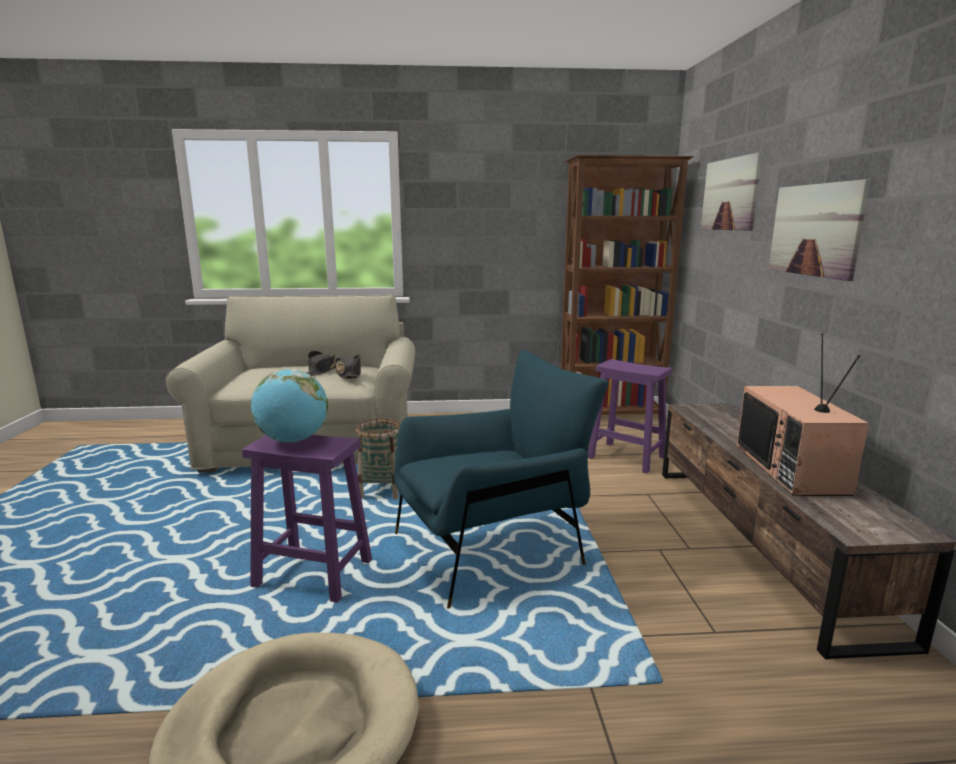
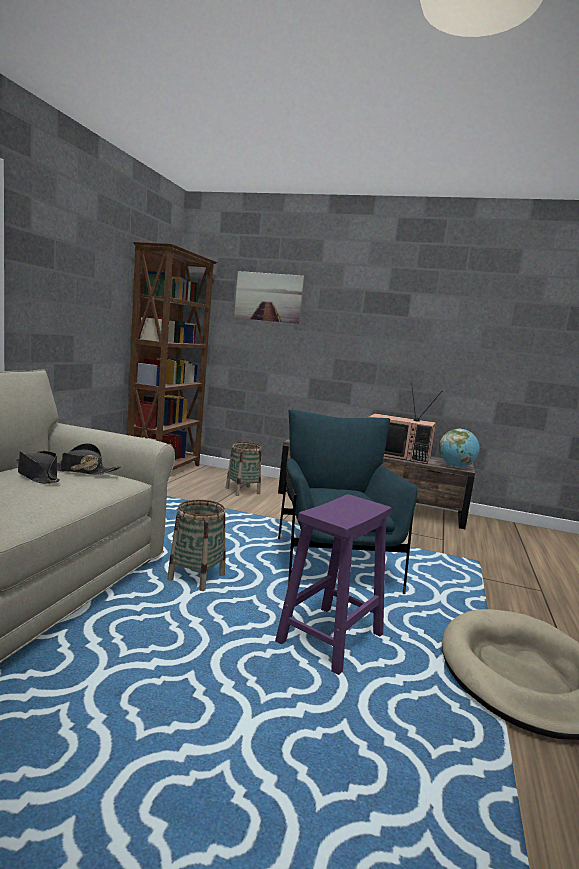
camera: 70 degrees left, 5 degrees down
(293, 440) = (337, 511): globe -> globe (456, 466)
(628, 457) = (242, 491): purple stool -> basket
(815, 230) = (360, 328): picture -> none

